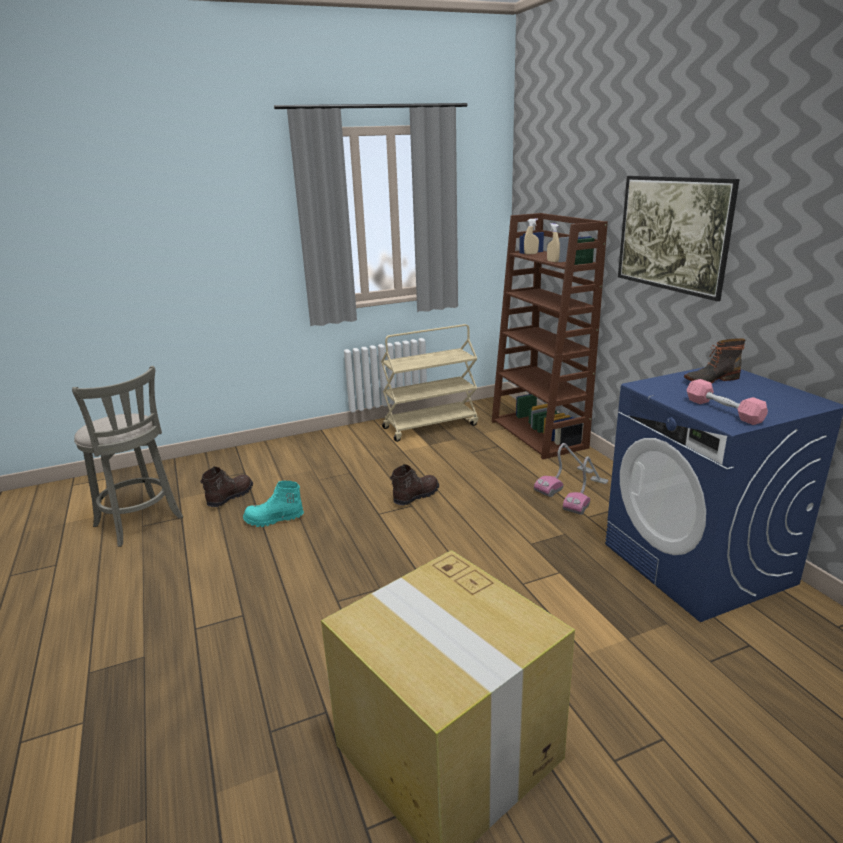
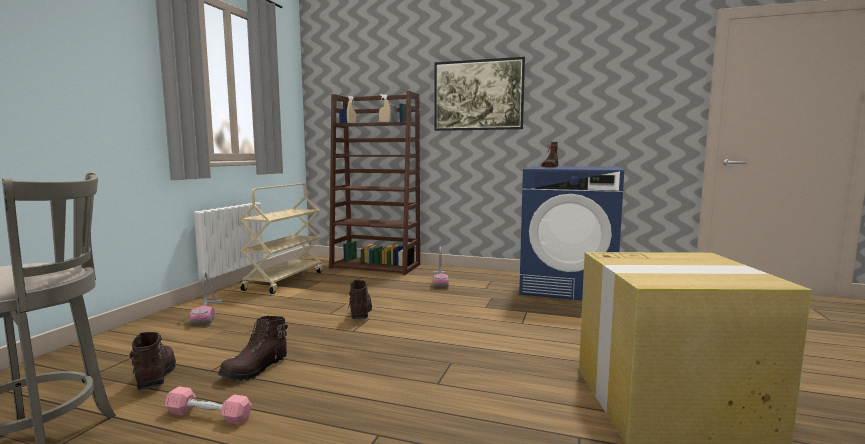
camera: 50 degrees left, 15 degrees down
(274, 519) = (256, 369): turquoise boot -> brown boot
(586, 496) = (465, 281): vacuum cleaner -> vacuum cleaner (208, 312)
(723, 410) = (592, 168): pink dumbbell -> pink dumbbell (209, 415)

